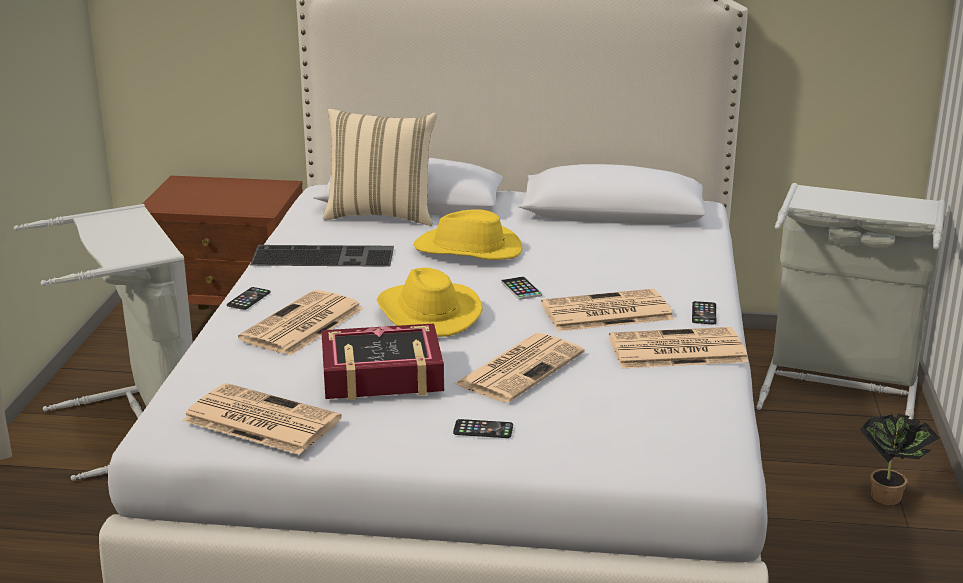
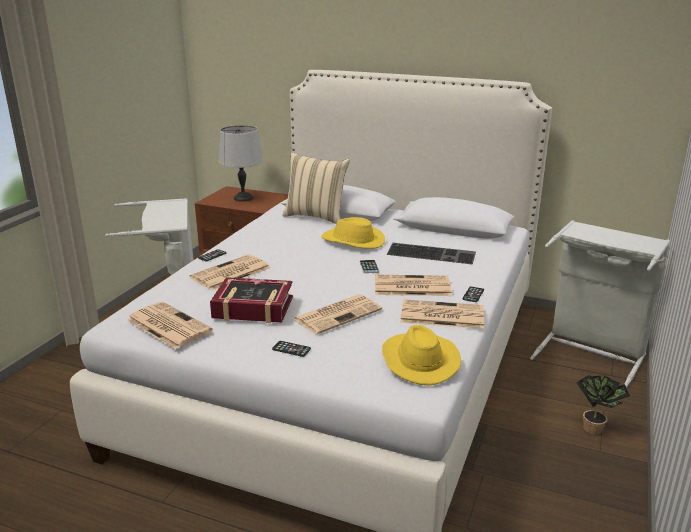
camera: 15 degrees right, 0 degrees up
(217, 194) = (242, 198): none -> grey table lamp
(324, 256) = (270, 236): keyboard -> keyboard (432, 253)
(427, 313) = (304, 274): yellow hat -> yellow hat (419, 360)

